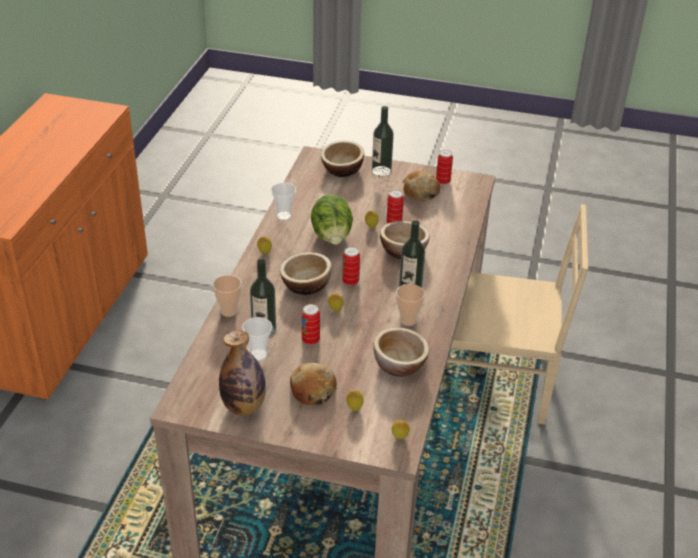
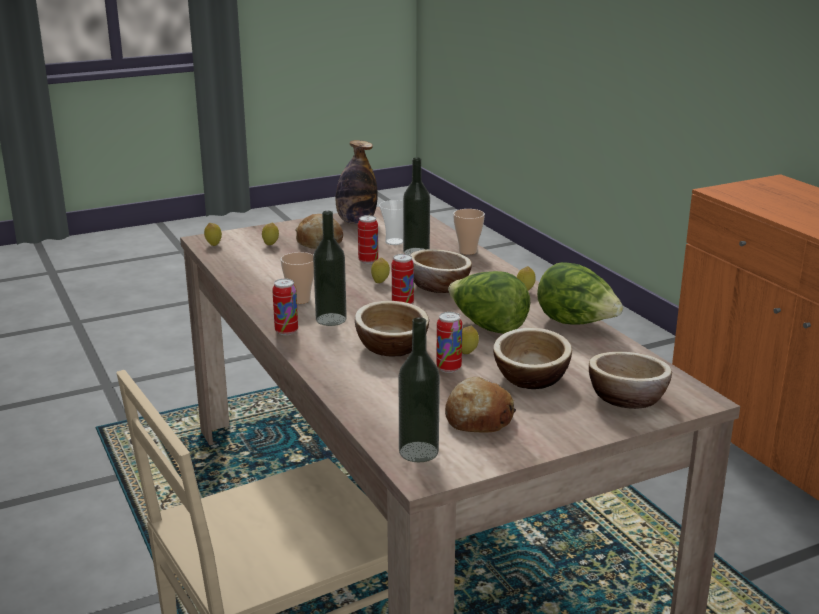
camera: 140 degrees right, 15 degrees down
(284, 216) = (576, 323): cup -> lettuce
(381, 171) = (577, 421): bottle -> bottle (418, 452)
(399, 364) = (267, 274): bowl -> bowl (530, 378)
(443, 181) = (472, 448): can -> can (286, 331)

